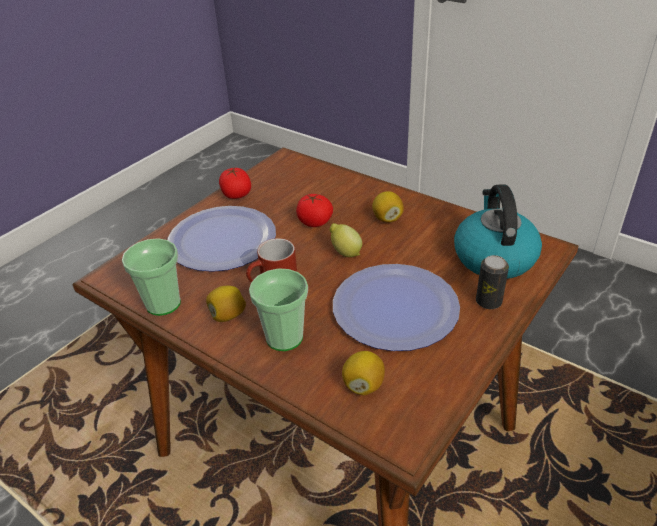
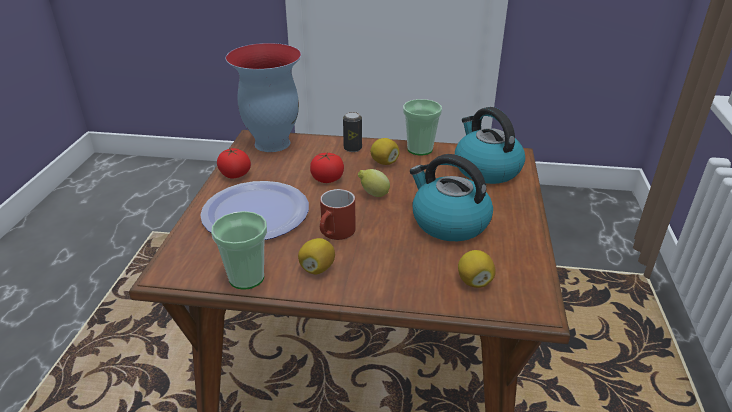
camera: 30 degrees left, 5 degrees down
(284, 337) = (382, 269): cup -> cup (420, 149)
(295, 168) = (271, 143): none -> vase
(395, 308) = (448, 222): plate -> kettle
(488, 301) = (509, 199): can -> can (352, 148)

